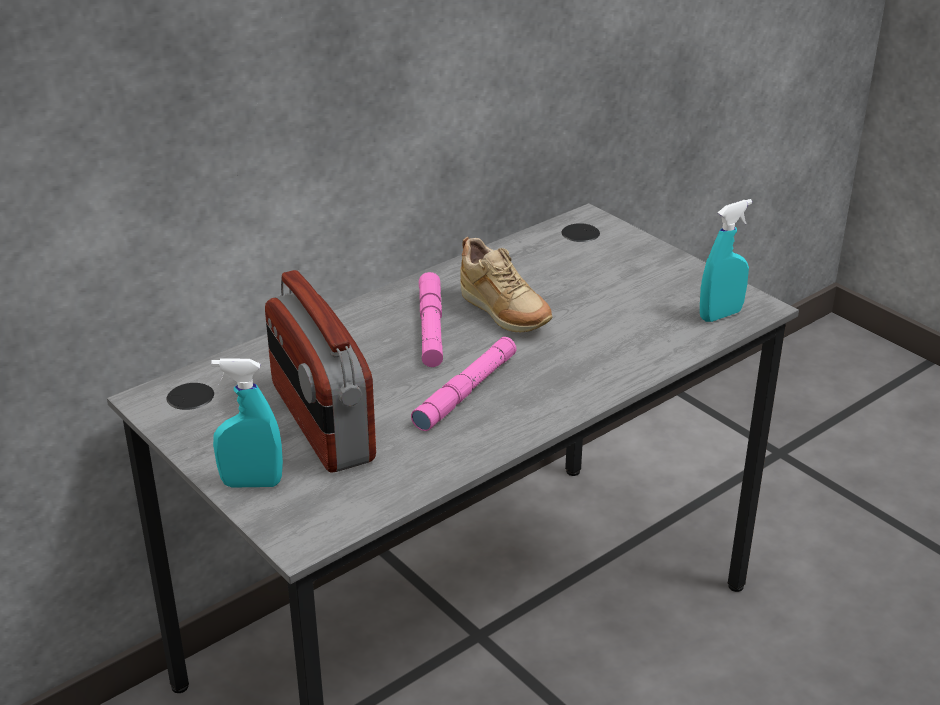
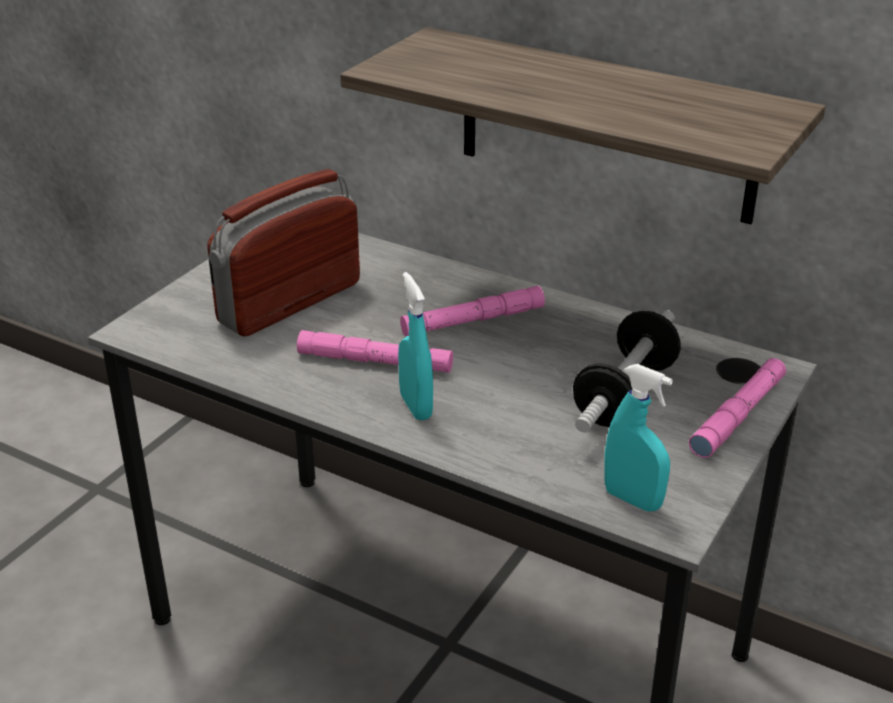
camera: 70 degrees right, 0 degrees up
(252, 483) = (195, 293): turquoise spray bottle -> turquoise spray bottle (416, 406)
(418, 105) = (606, 126): none -> shelf
(504, 315) = (524, 355): beige shoe -> none
(587, 285) = (625, 395): none -> dumbbell
(639, 248) = (738, 415): none -> pink flashlight

